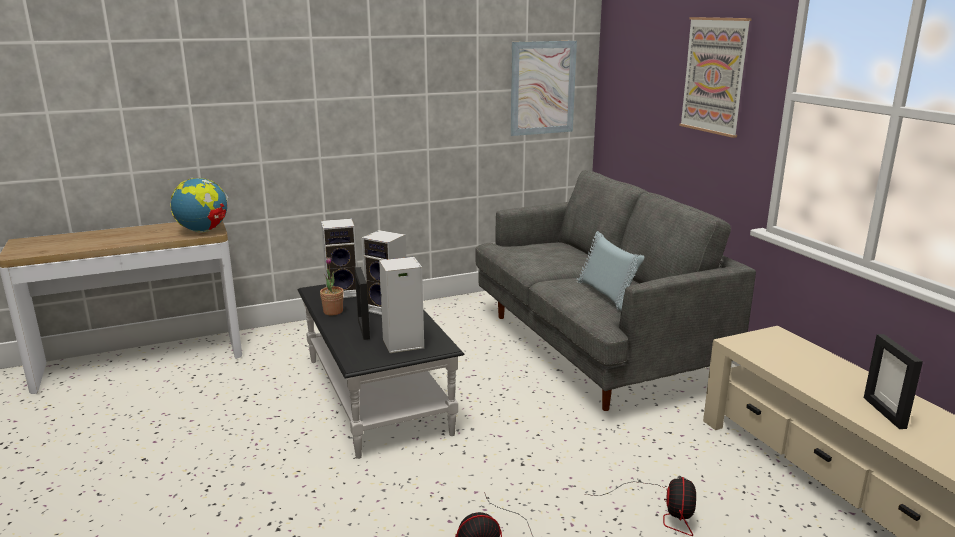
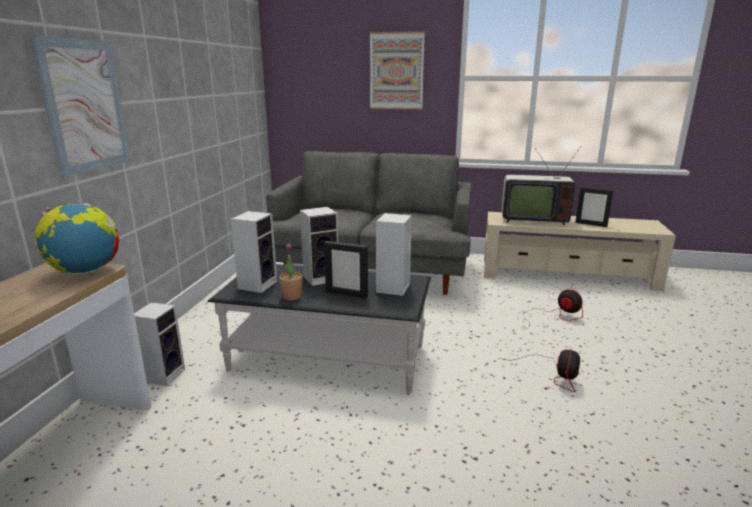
camera: 55 degrees left, 0 degrees up
(284, 343) = (164, 374): none -> speaker
(542, 88) = (244, 92): picture -> picture (84, 106)
(607, 295) = (416, 221): blue pillow -> none
(806, 362) = (532, 219): none -> television

